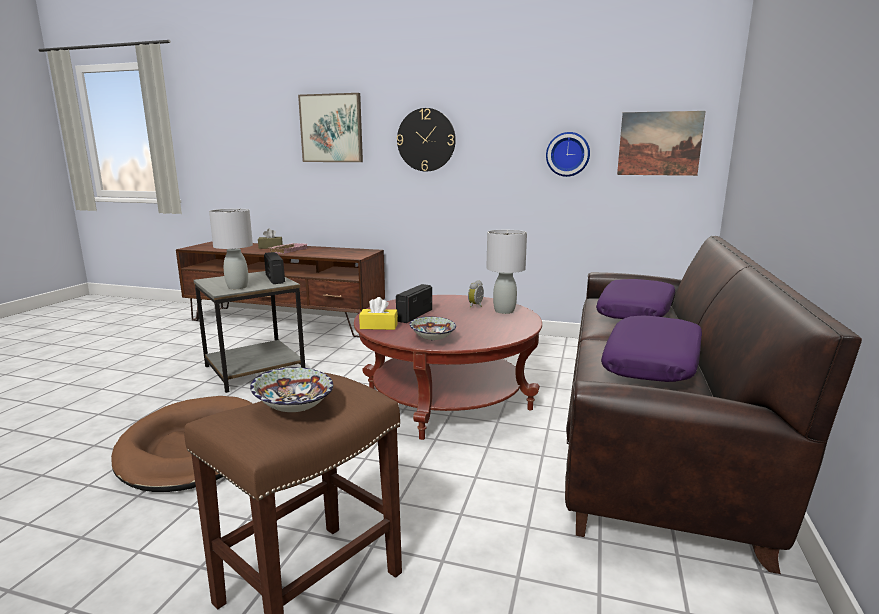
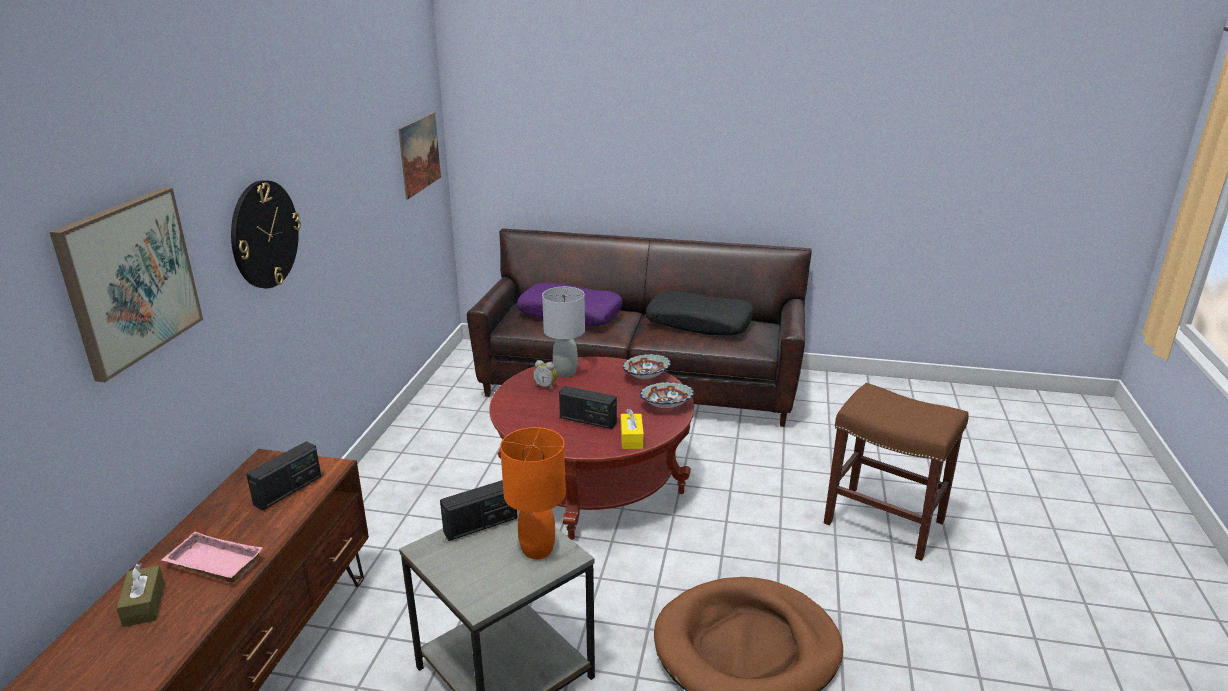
camera: 95 degrees left, 10 degrees up
(237, 287) = (538, 549): grey table lamp -> orange table lamp
(293, 409) = (906, 409): bowl -> bowl (647, 377)
(338, 254) = (288, 490): none -> radio
(568, 154) = (376, 192): wall clock -> none
(653, 362) = (699, 323): purple pillow -> black pillow

